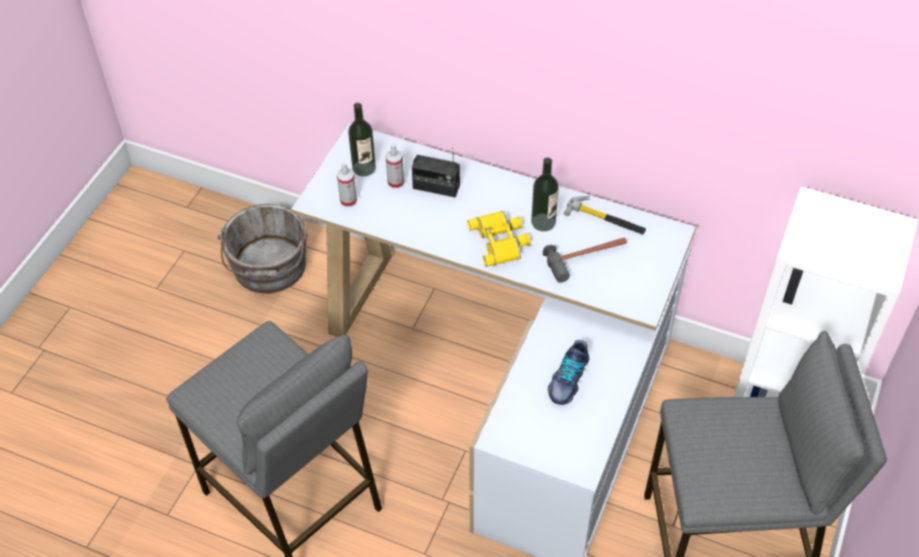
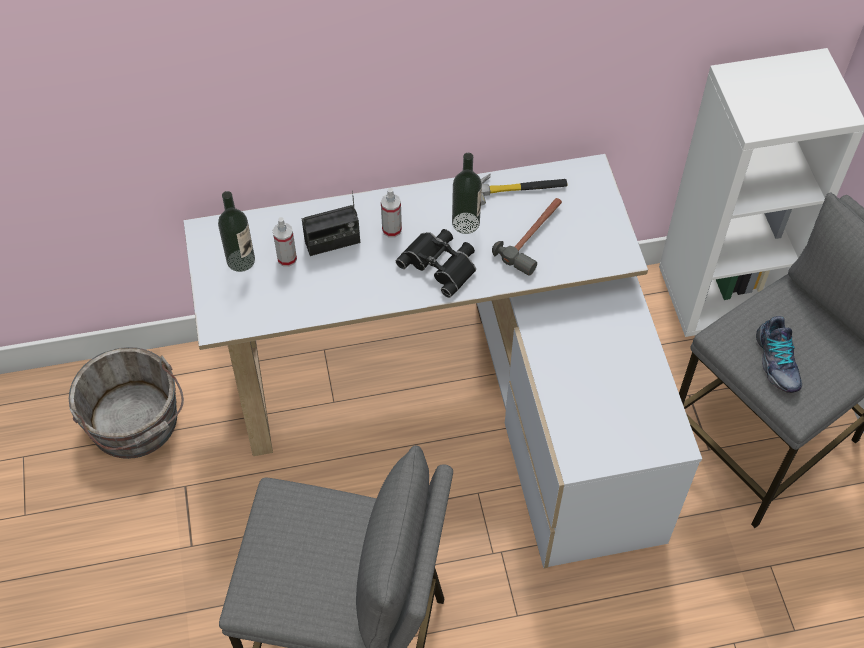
camera: 35 degrees left, 5 degrees up
(348, 201) = (253, 304): spray bottle -> spray bottle (392, 229)
(501, 241) = (441, 263): yellow binoculars -> black binoculars
(567, 379) = (594, 366): shoe -> shoe (776, 362)

